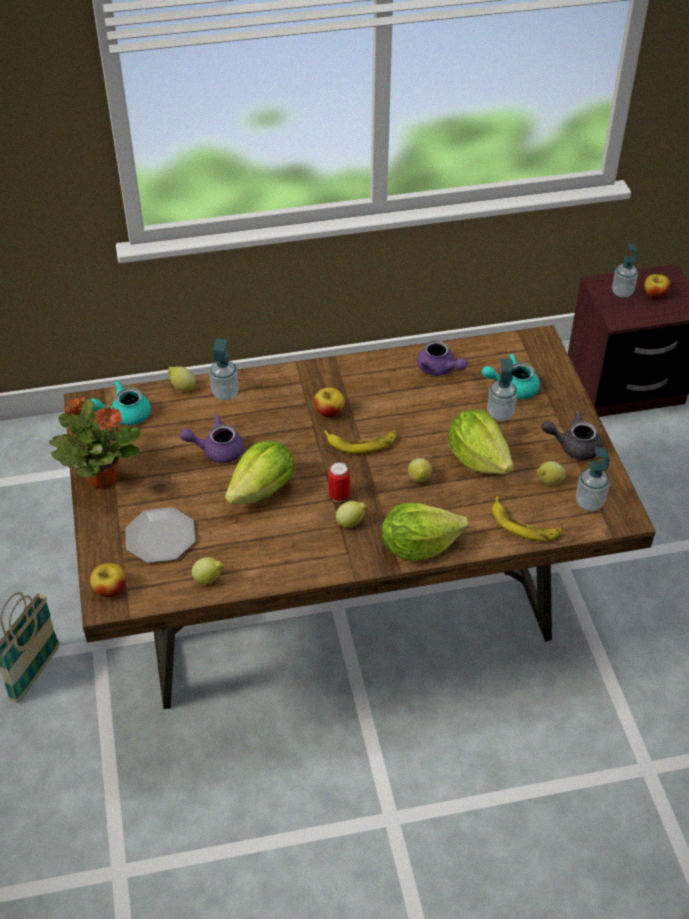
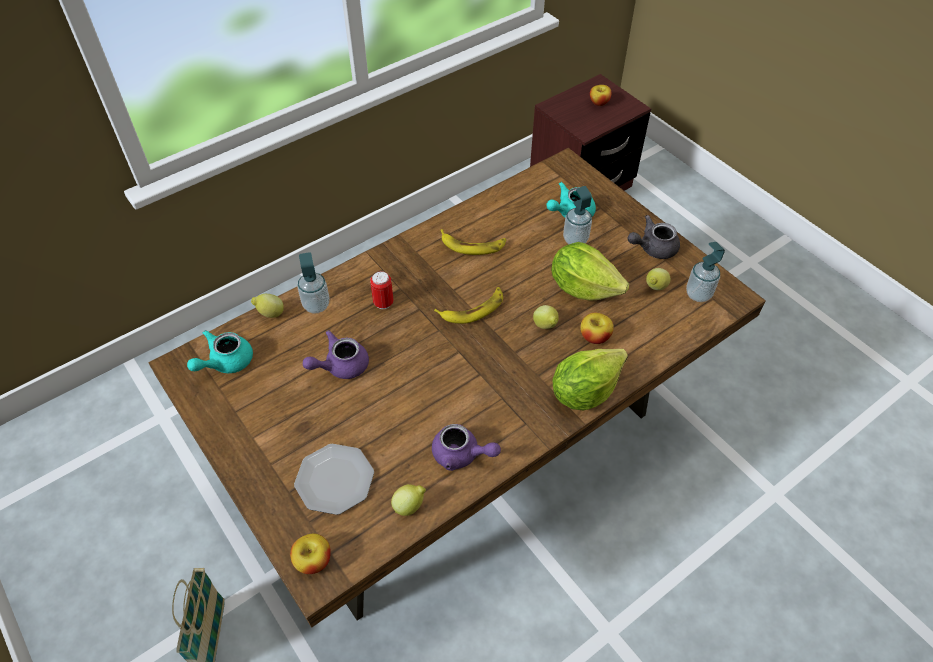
camera: 25 degrees left, 5 degrees up
(102, 477) = (237, 438): potted plant -> none
(263, 490) = (409, 390): lettuce -> none
(329, 412) = (426, 289): apple -> apple (594, 337)
(339, 496) = (483, 369): can -> can (383, 303)
(351, 523) = (510, 391): lemon -> none
(439, 369) = (499, 217): purple teapot -> purple teapot (461, 455)
(524, 525) = (660, 335): banana -> banana (473, 245)
(622, 292) = (574, 108): soap dispenser -> none

